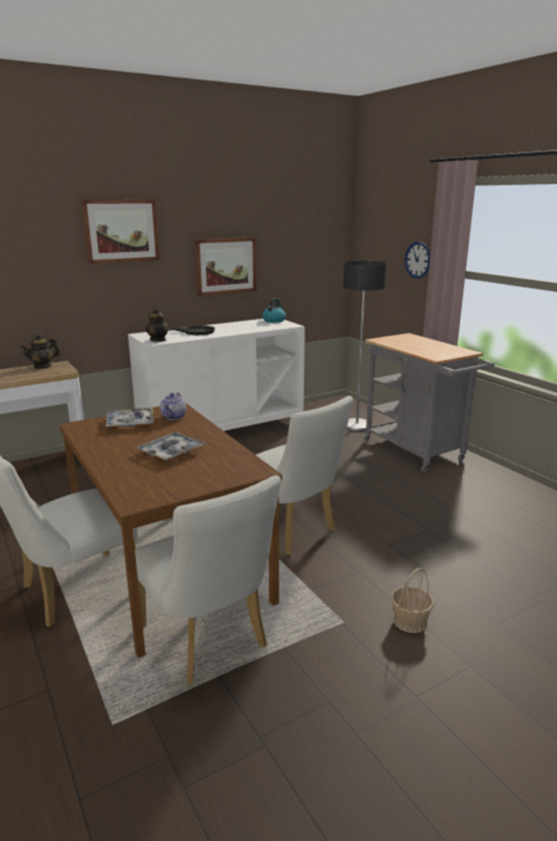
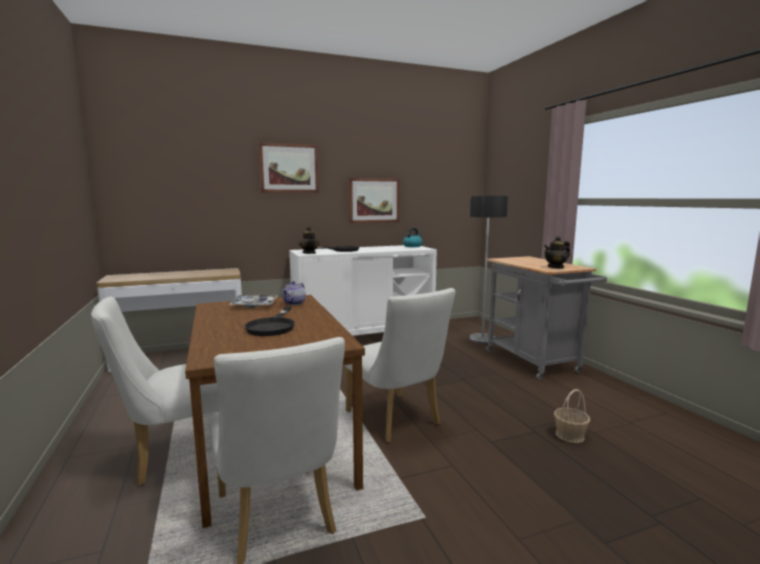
camera: 10 degrees right, 10 degrees down
(43, 366) = (216, 270): teapot -> teapot (556, 267)
(171, 452) = (273, 326): tray -> black frying pan
(409, 621) = (499, 525): basket -> basket (569, 435)
(417, 260) = (537, 194): wall clock -> none

